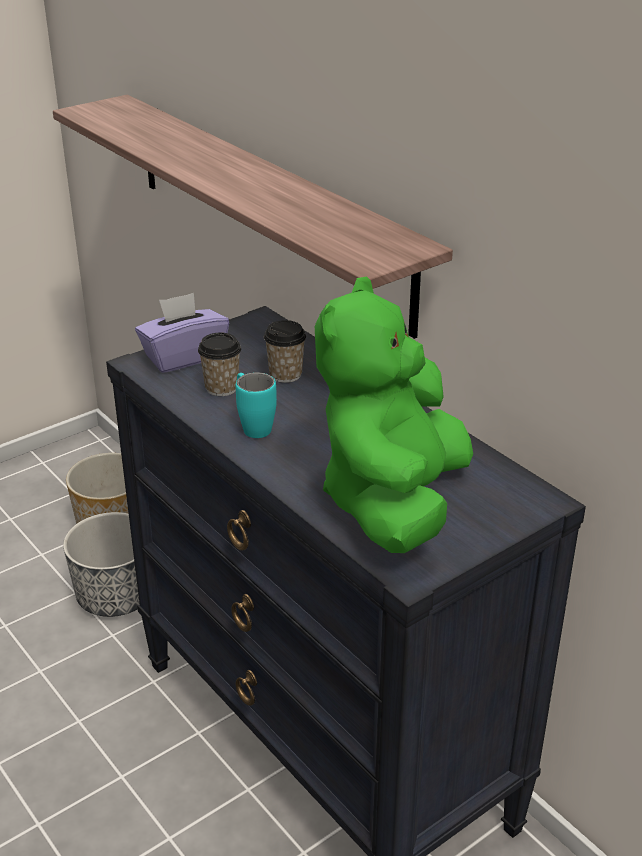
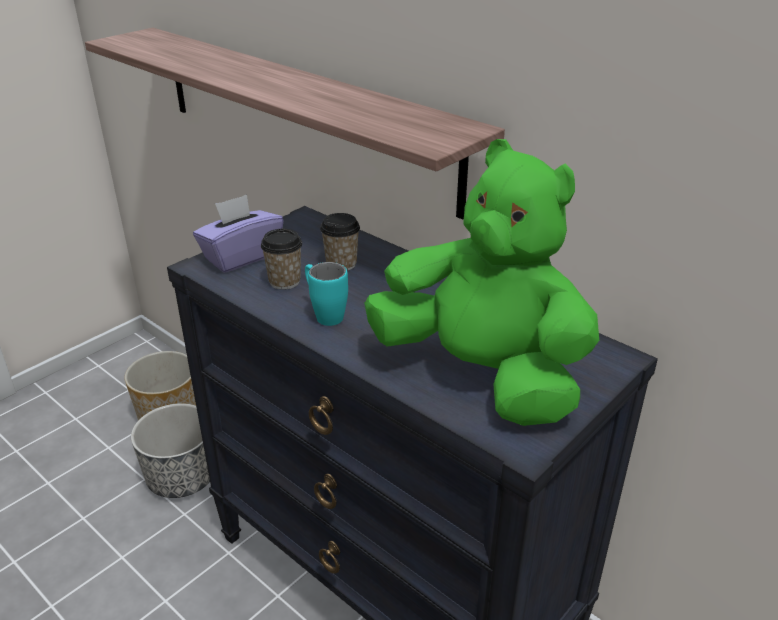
camera: 10 degrees left, 0 degrees up
(393, 502) = (481, 374): green plush toy -> green plush toy turned 120 degrees clockwise

